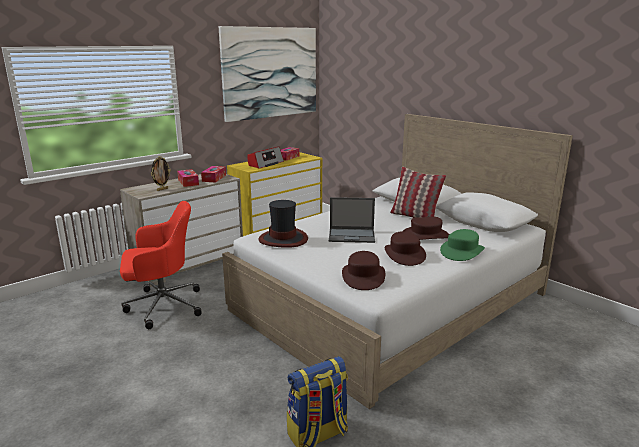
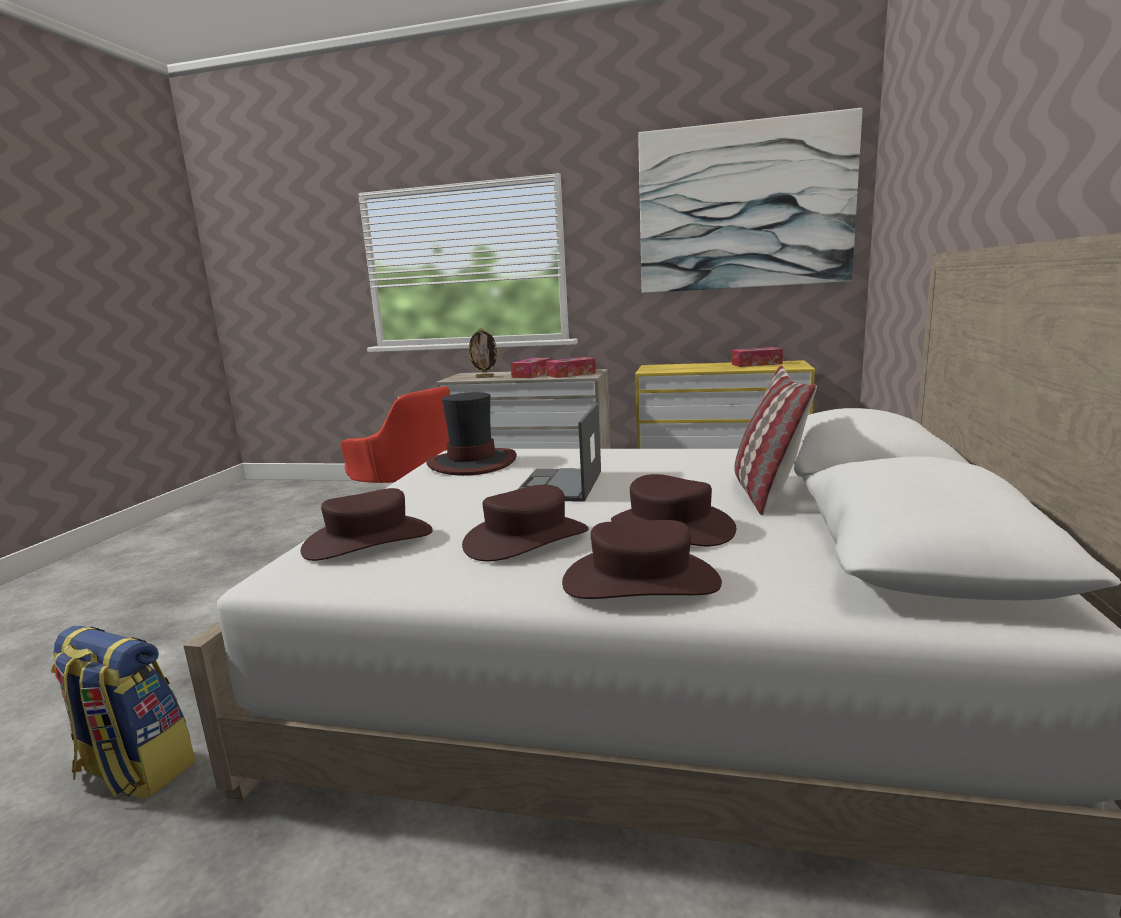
camera: 55 degrees right, 5 degrees down
(265, 164) = (693, 367): radio -> none
(352, 235) = (559, 485): laptop -> laptop turned 45 degrees clockwise
(462, 251) = (641, 581): green hat -> brown hat

